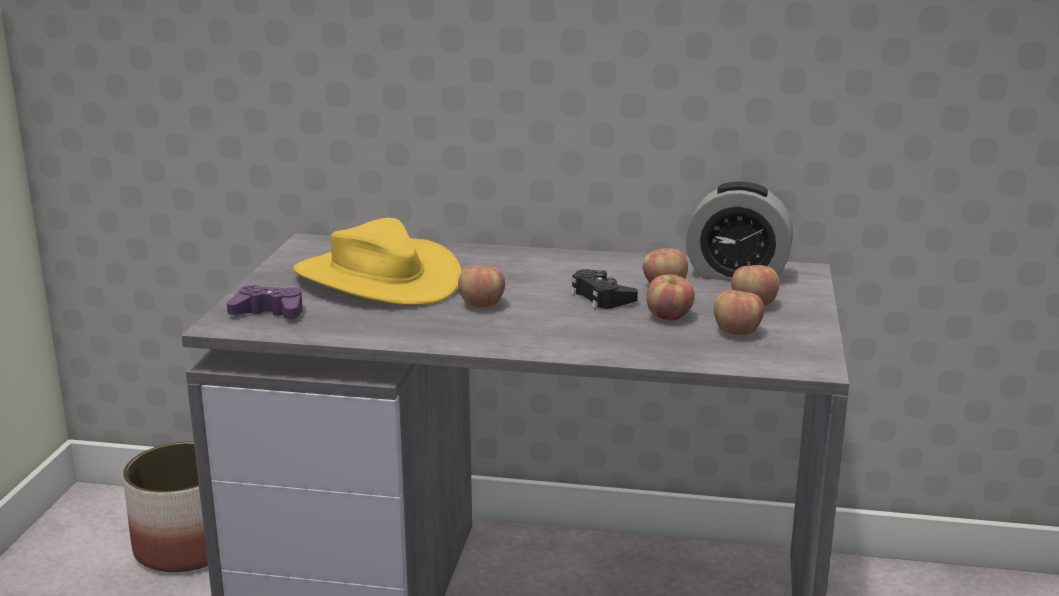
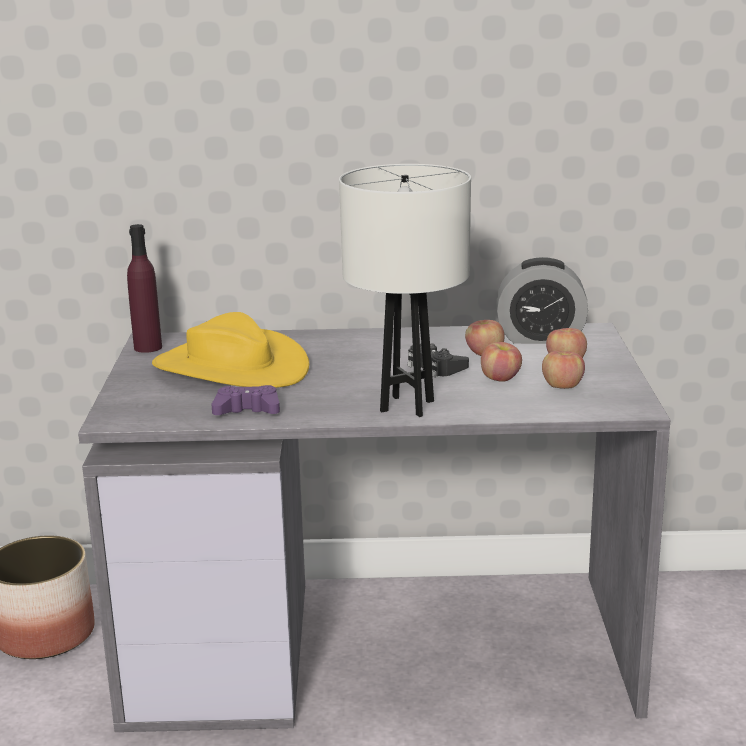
camera: 10 degrees left, 0 degrees up
(269, 312) = (148, 406): purple game controller -> purple game controller (247, 410)
(303, 250) = (148, 347): none -> purple bottle
(481, 305) = (335, 383): apple -> none
(548, 339) = (407, 406): none -> white table lamp

